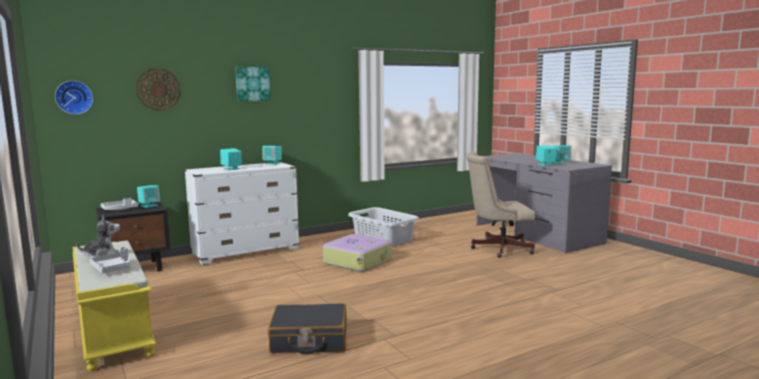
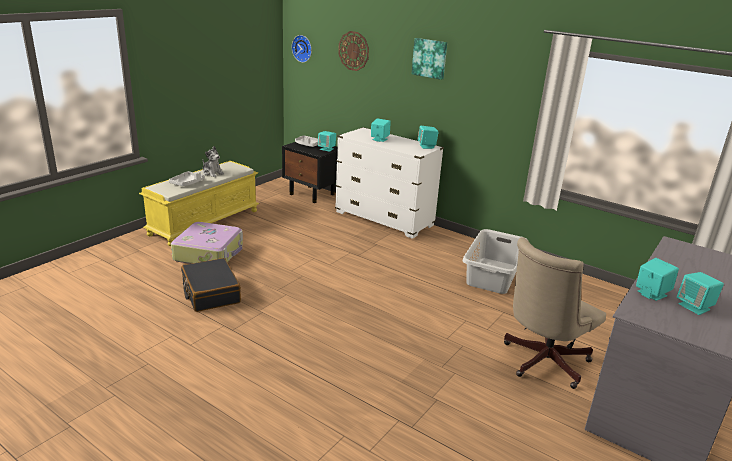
camera: 65 degrees right, 15 degrees up
(357, 261) = (404, 275): suitcase -> suitcase (209, 253)
(497, 248) = (541, 362): beige office chair -> beige office chair turned 105 degrees counterclockwise

